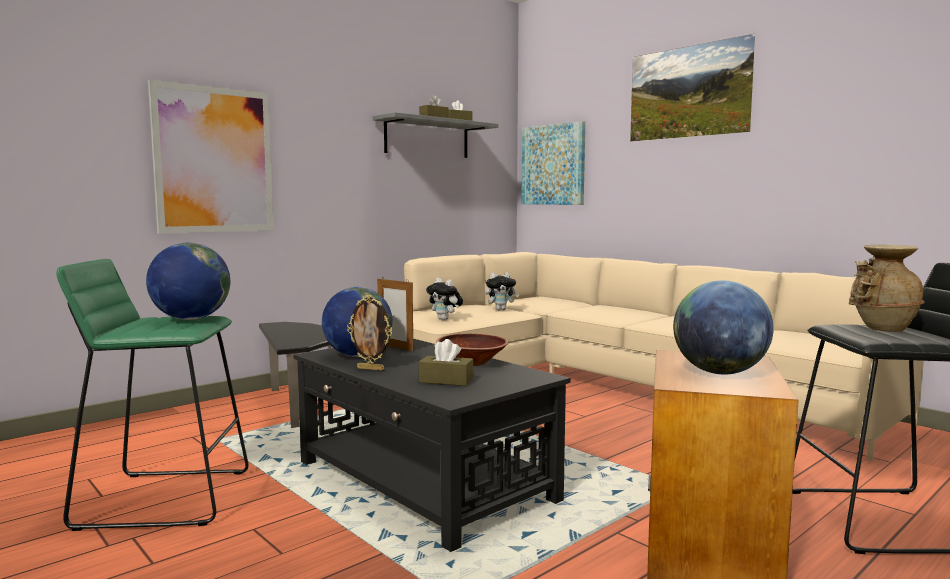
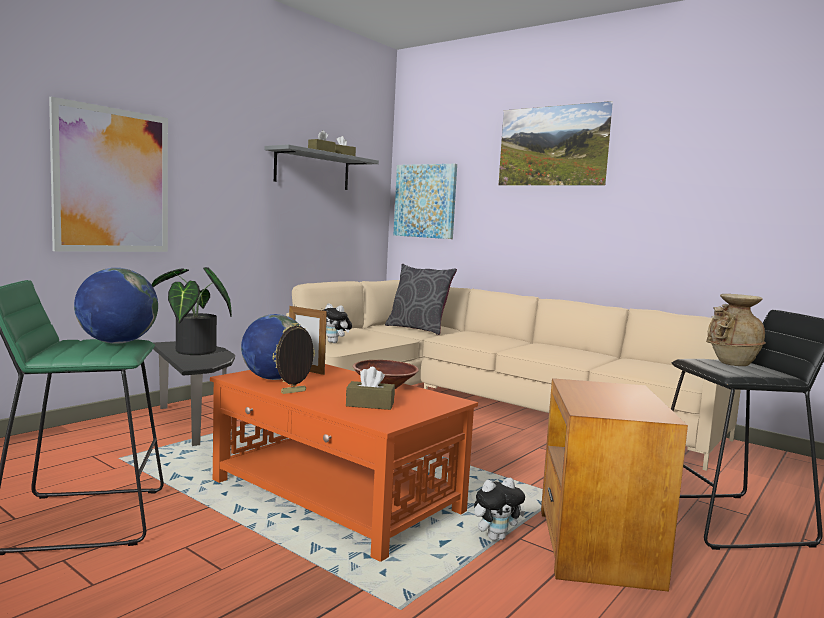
camera: 10 degrees left, 0 degrees up
(295, 331) = (191, 352): none -> potted plant
(371, 369) = (294, 392): picture frame -> picture frame turned 135 degrees clockwise
(423, 480) = (336, 495): black coffee table -> orange coffee table
(501, 309) = (381, 333): plush toy -> plush toy (496, 537)
(544, 304) = (418, 329): none -> grey pillow
(719, 372) = (615, 400): globe -> none

